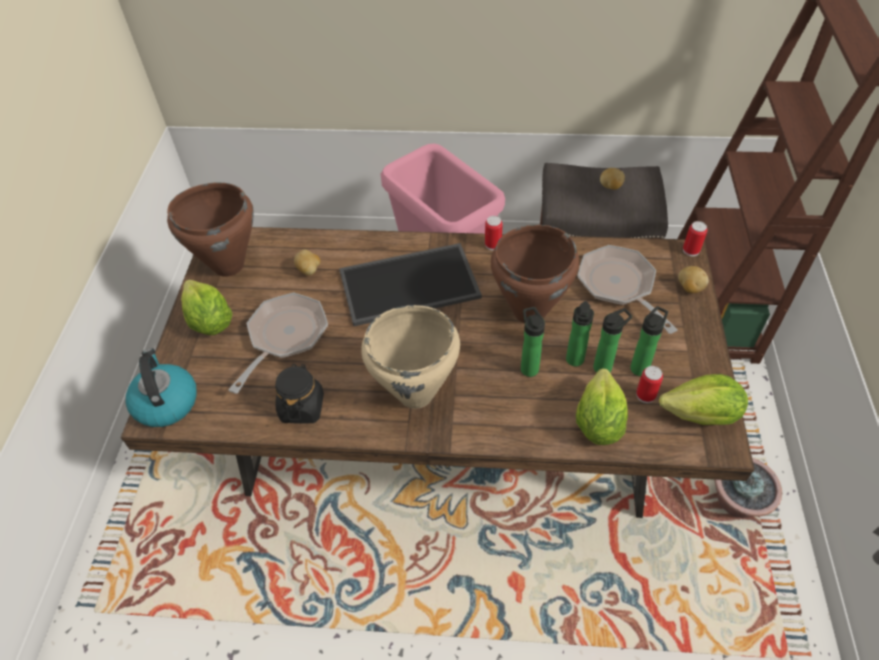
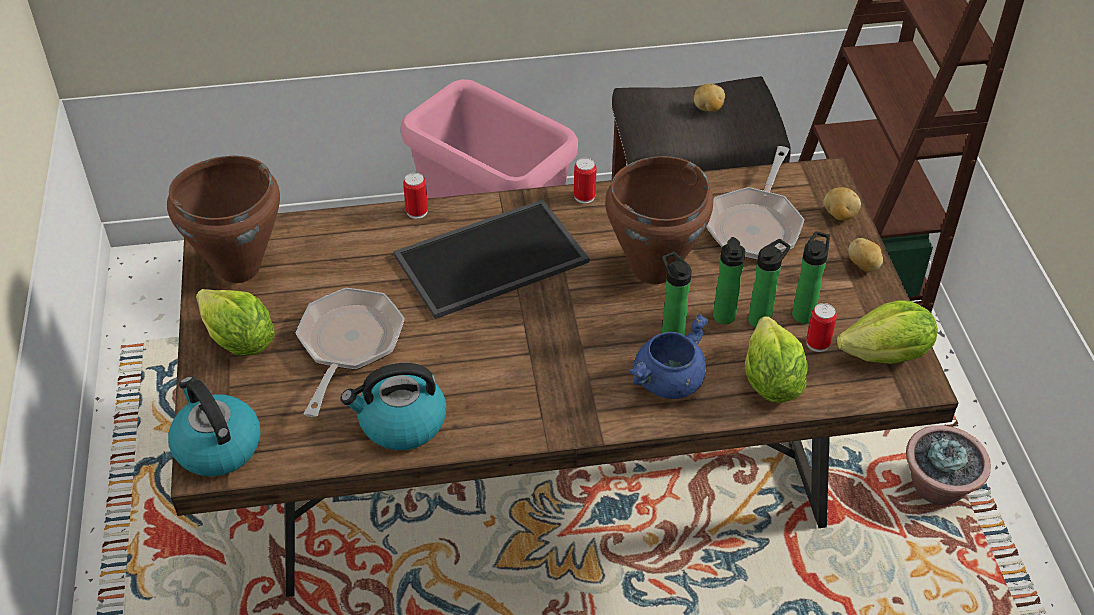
camera: 15 degrees left, 5 degrees down
(302, 407) = (401, 423): black jar -> kettle
(309, 270) = (352, 260): potato -> potato (863, 266)
(416, 394) = (542, 386): beige cooking pot -> none
(515, 409) = (668, 383): none -> blue cooking pot
(619, 286) = (755, 225): frying pan -> frying pan turned 120 degrees counterclockwise
(691, 250) = (830, 171): can -> can (417, 211)

